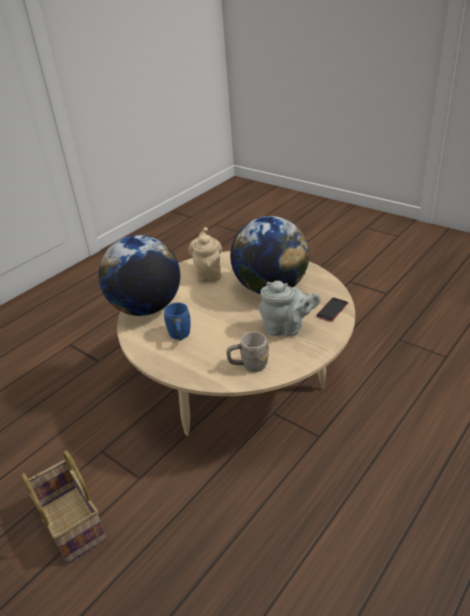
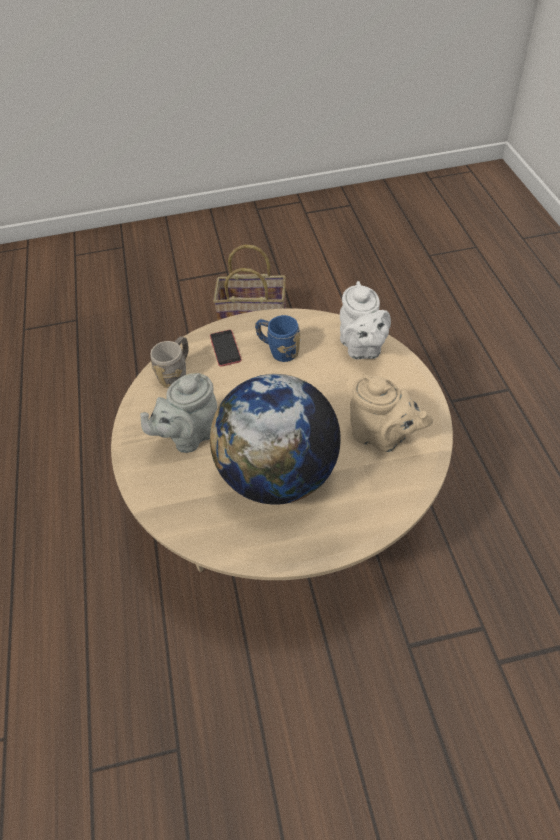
camera: 130 degrees right, 15 degrees up
(146, 308) = (362, 348): globe -> white teapot
(332, 309) = (168, 501): phone -> phone (225, 348)

